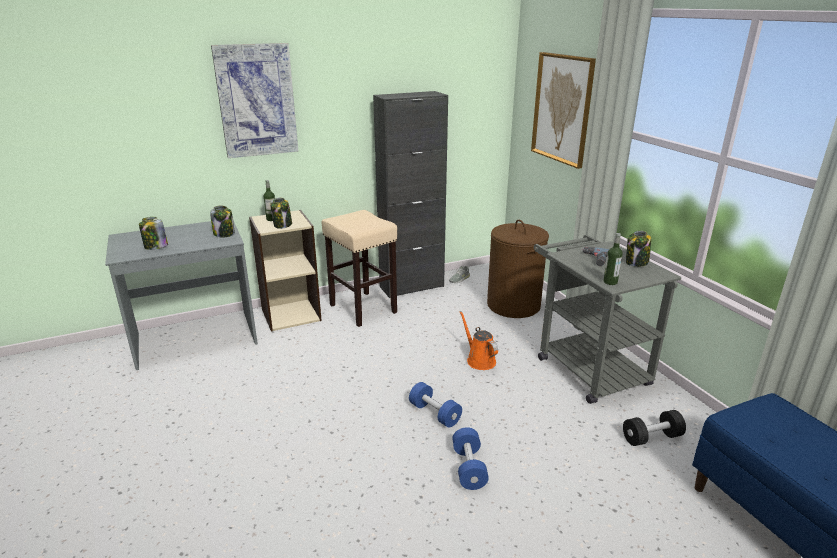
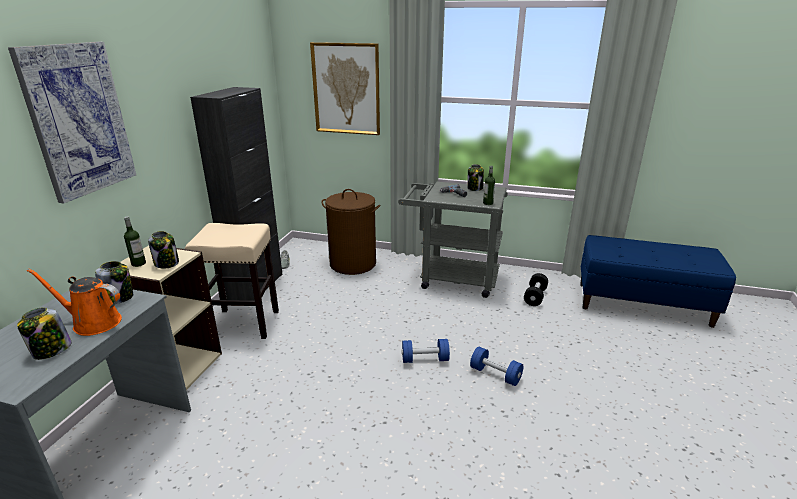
camera: 50 degrees left, 0 degrees up
(479, 360) = (392, 309): orange watering can -> orange watering can (93, 323)

